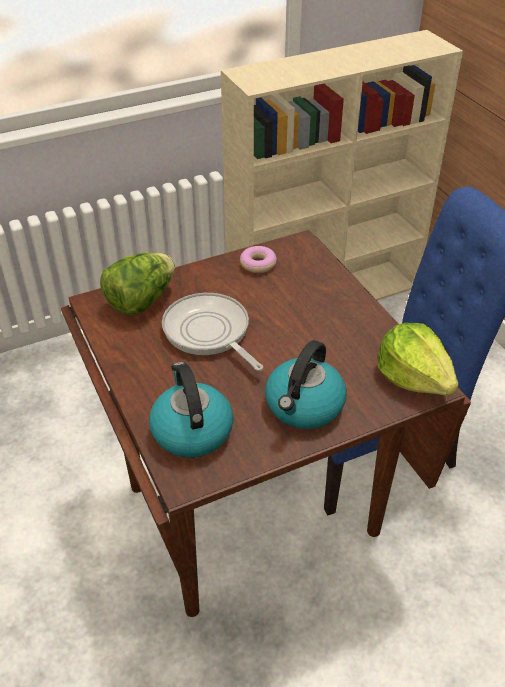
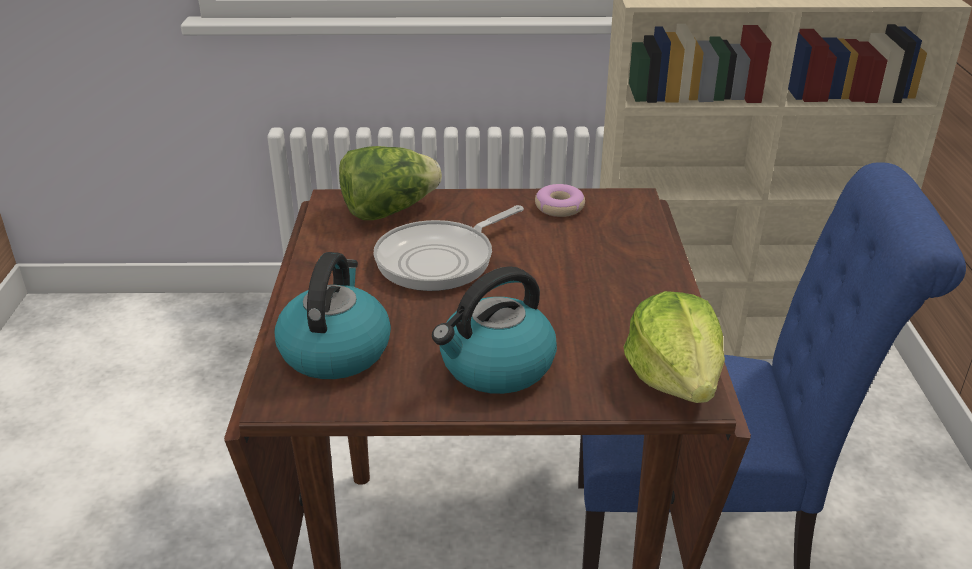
camera: 25 degrees right, 10 degrees down
(209, 333) = (441, 260): frying pan -> frying pan turned 120 degrees counterclockwise

